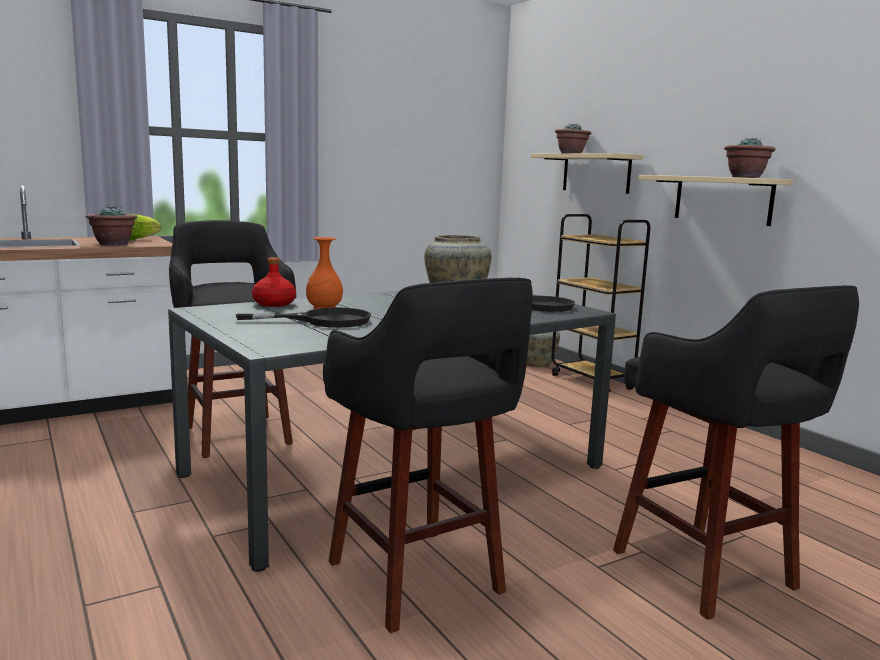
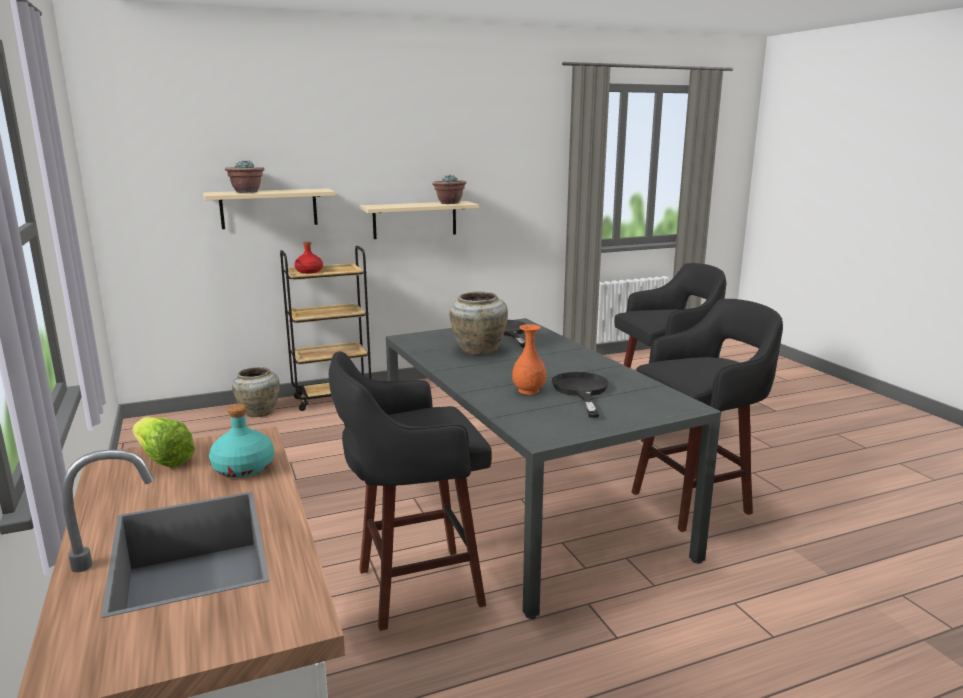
camera: 80 degrees left, 5 degrees up
(113, 244) = (243, 469): potted plant -> turquoise bottle
(274, 304) = (504, 408): red bottle -> red bottle (309, 271)

